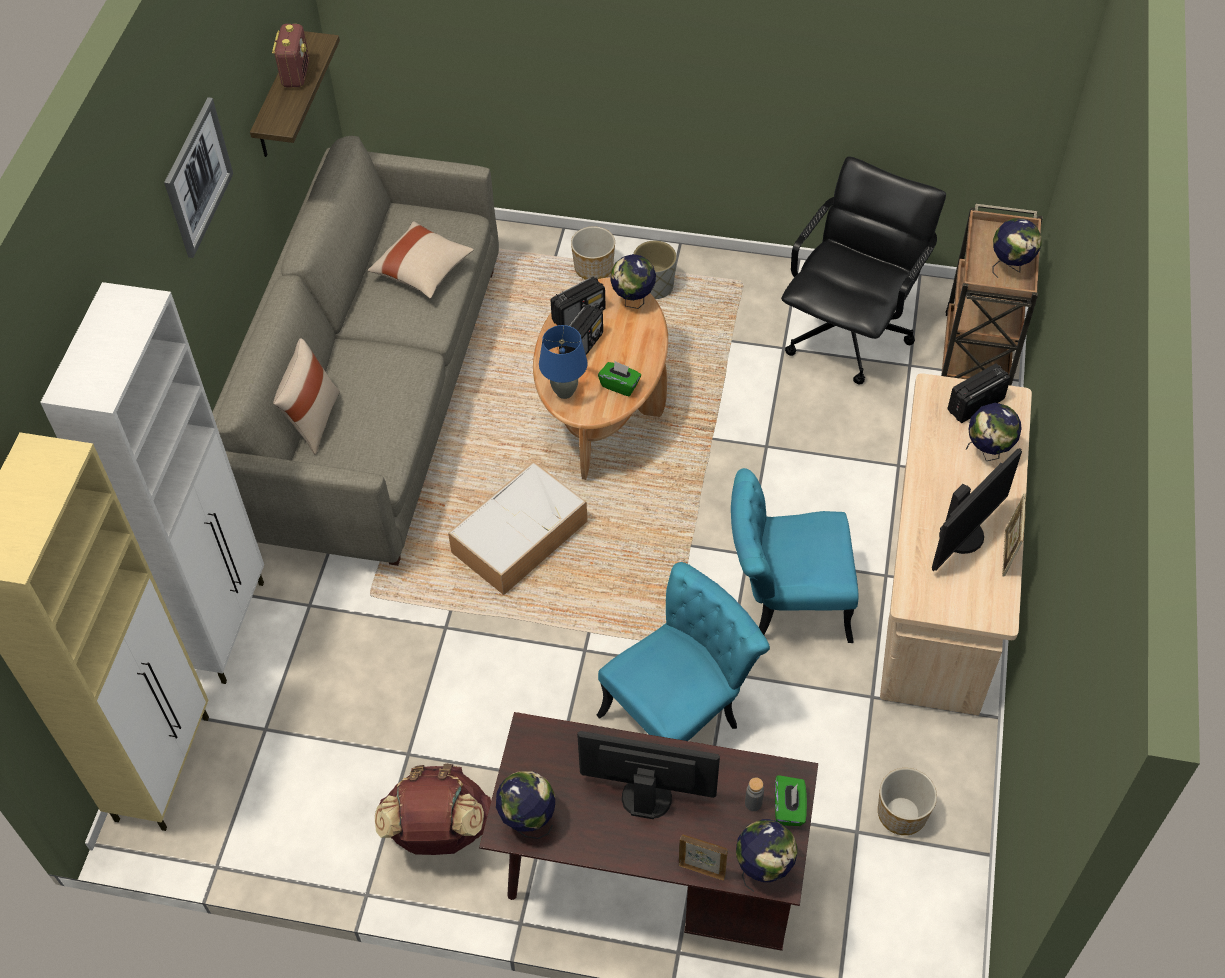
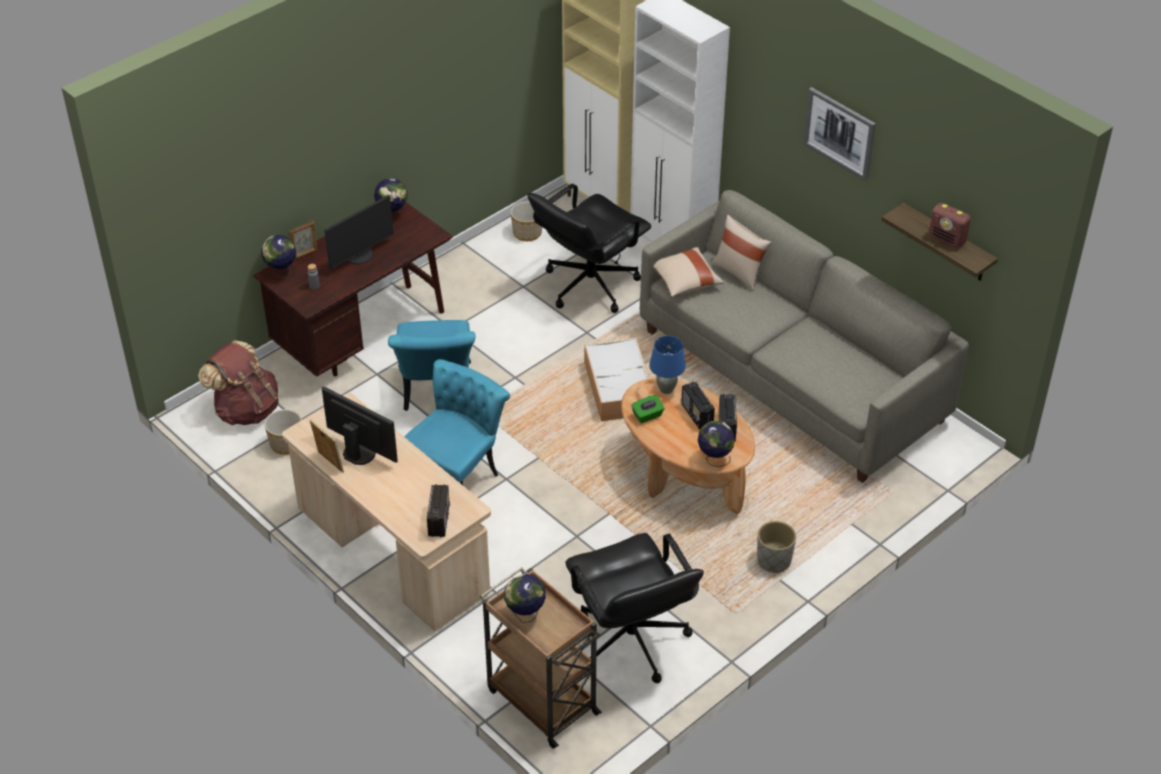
camera: 125 degrees right, 10 degrees down
(351, 680) = (589, 285): none -> black office chair
(423, 271) = (827, 367): beige pillow -> beige pillow (684, 281)
(438, 831) = (468, 278): brown backpack -> brown backpack (246, 410)
(593, 268) = (821, 538): planter -> planter (527, 233)
(789, 808) = (297, 296): green tissue box -> none
(963, 536) = (360, 452): monitor -> monitor turned 135 degrees clockwise
(987, 453) = (400, 501): globe -> none

